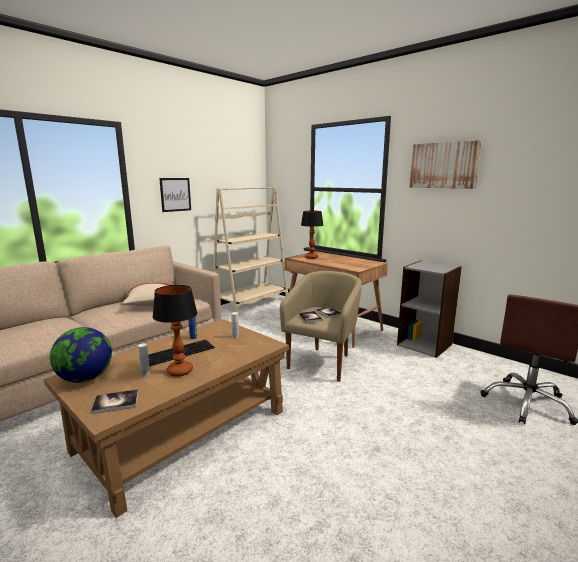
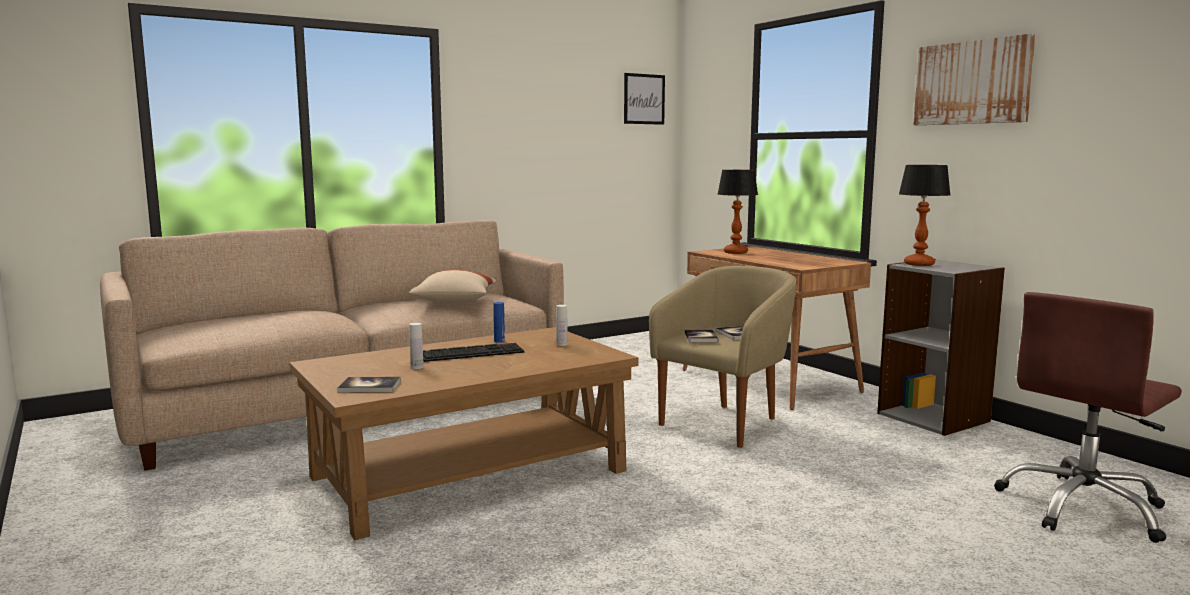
camera: 15 degrees right, 5 degrees down
(85, 378) = (339, 365): globe -> none
(175, 194) = (516, 143): picture -> picture (644, 99)
(179, 371) = (463, 368): table lamp -> table lamp (918, 264)
(251, 303) = (639, 341): beige bookcase -> none

